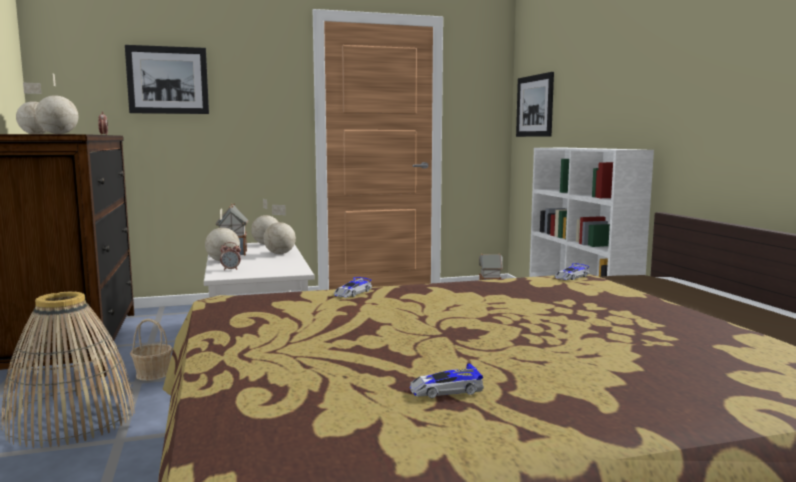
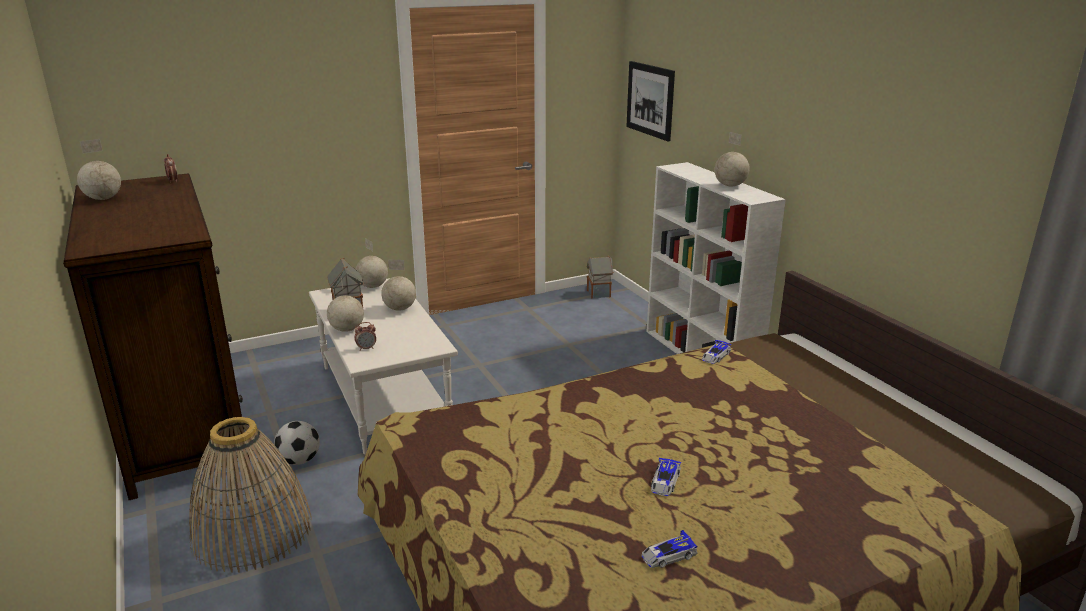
camera: 10 degrees left, 15 degrees up
(58, 134) = (163, 226): globe -> globe (730, 186)
(153, 374) = (299, 460): basket -> football
(168, 80) = (230, 97): picture -> none
(352, 293) = (528, 406): toy car -> toy car (665, 482)

